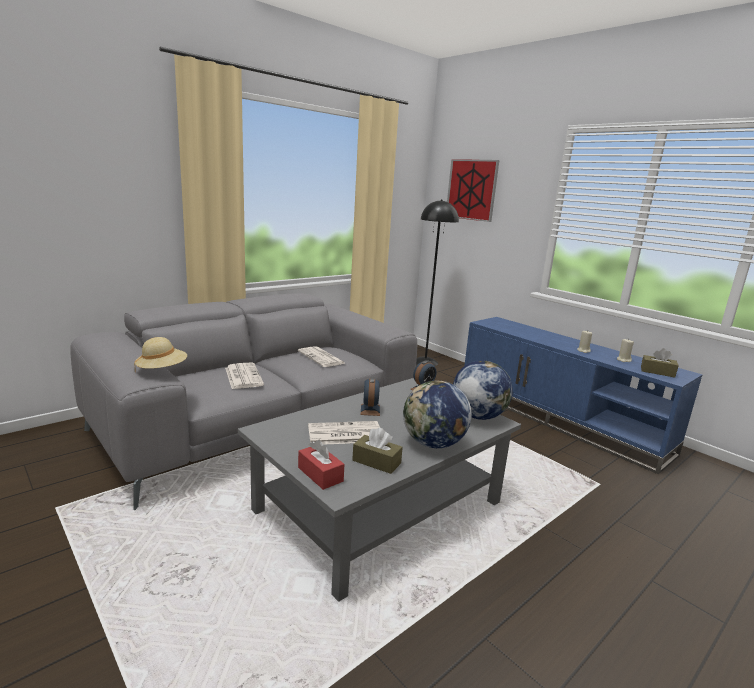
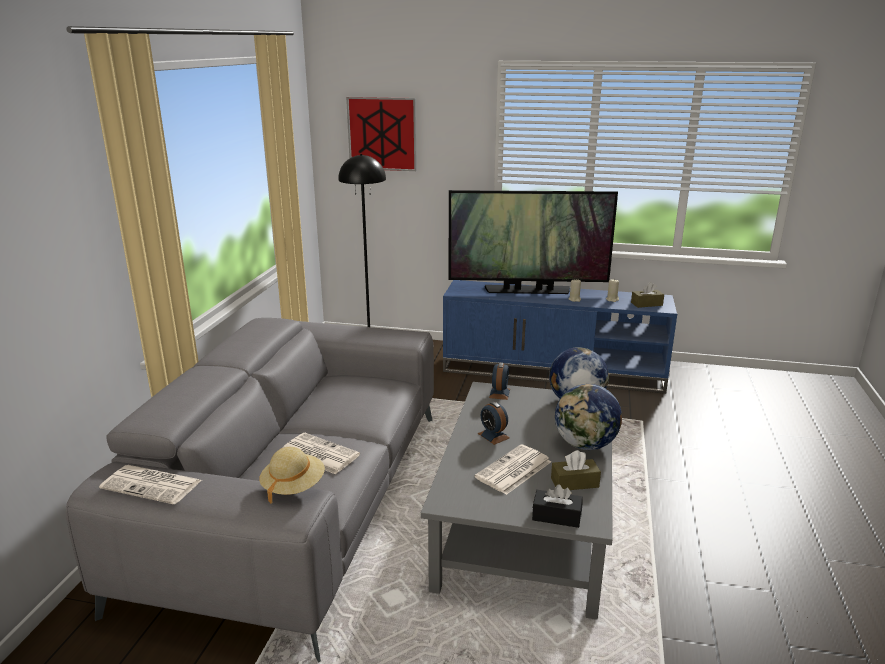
camera: 35 degrees left, 5 degrees up
(320, 474) = (556, 516): red tissue box -> black tissue box
(322, 357) = (355, 395): newspaper -> newspaper (153, 485)
(548, 335) = (527, 290): none -> television

